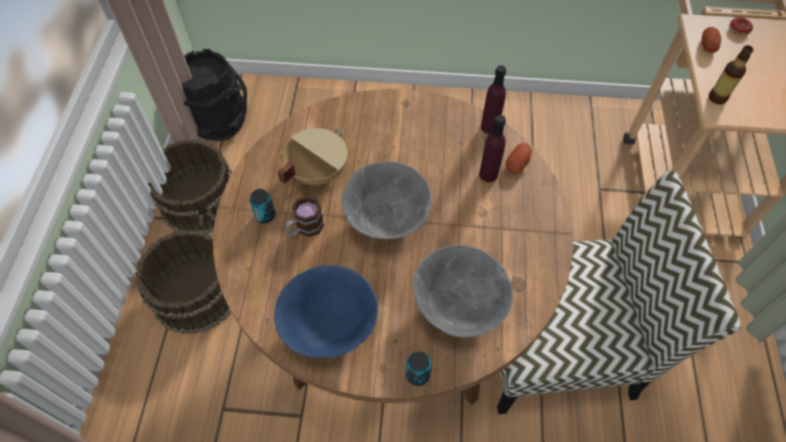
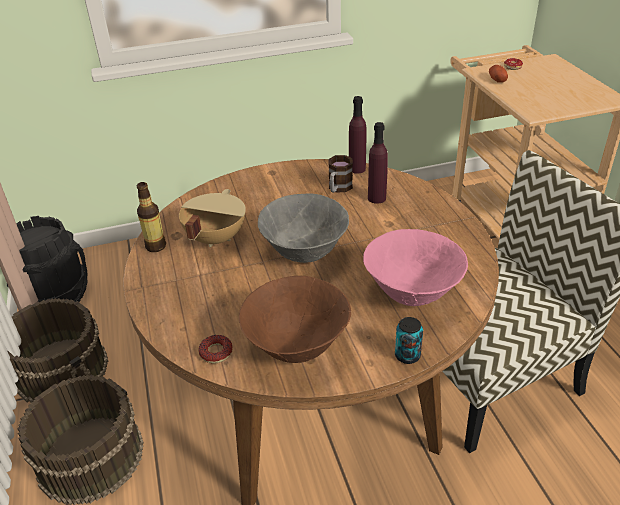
camera: 20 degrees left, 20 degrees down
(263, 306) = (216, 352): none -> donut
(265, 215) = (179, 283): can -> none
(305, 228) = (226, 281): mug -> mug (338, 188)
(330, 328) = (297, 347): blue bowl -> brown bowl
(458, 308) = (413, 295): grey bowl -> pink bowl
(517, 164) = (397, 185): potato -> none
(717, 98) = (527, 105): bottle -> bottle (156, 246)

